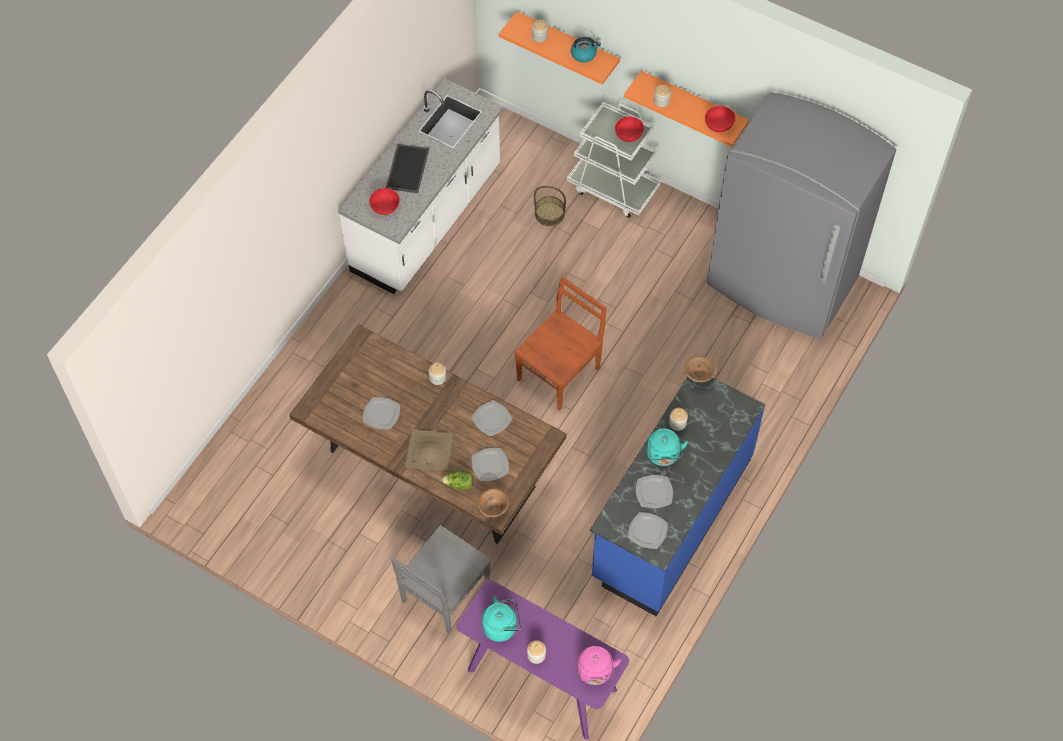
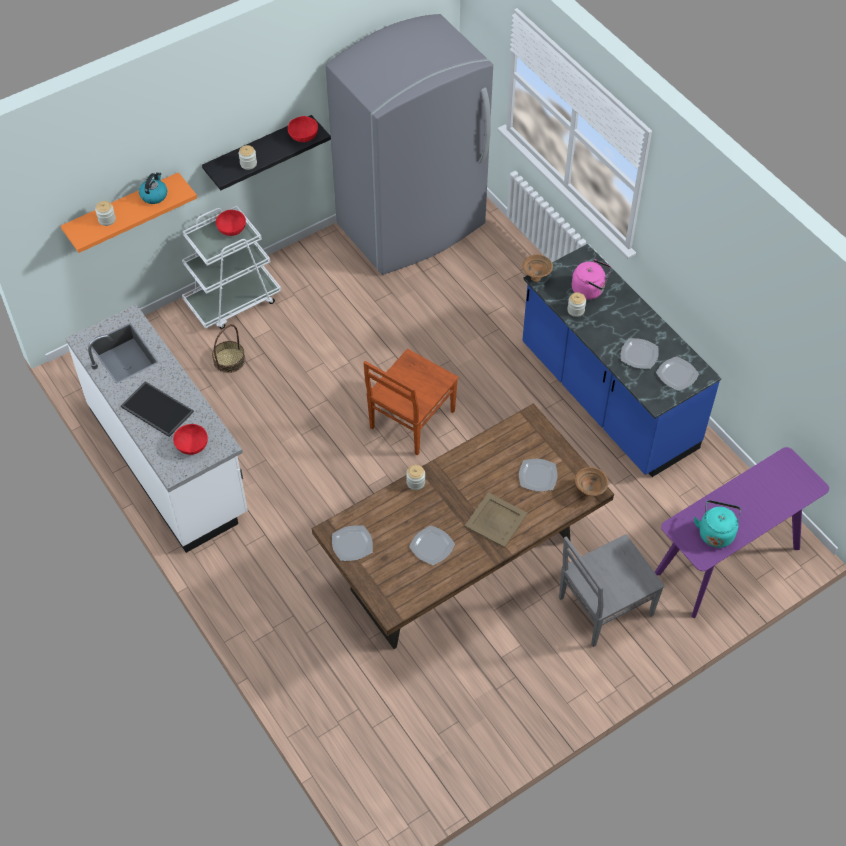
camera: 65 degrees left, 5 degrees down
(444, 594) = (603, 607): grey chair -> grey chair turned 90 degrees clockwise
(459, 484) = (546, 509): lettuce -> none
(491, 418) = (486, 455): plate -> plate (351, 544)
(536, 655) = (757, 516): jar -> none
(560, 372) = (411, 421): brown chair -> brown chair turned 120 degrees counterclockwise
(595, 673) = (792, 477): pink kettle -> pink kettle (589, 290)
(663, 456) = (604, 333): turquoise kettle -> none
(693, 104) = (258, 150): orange shelf -> black shelf

